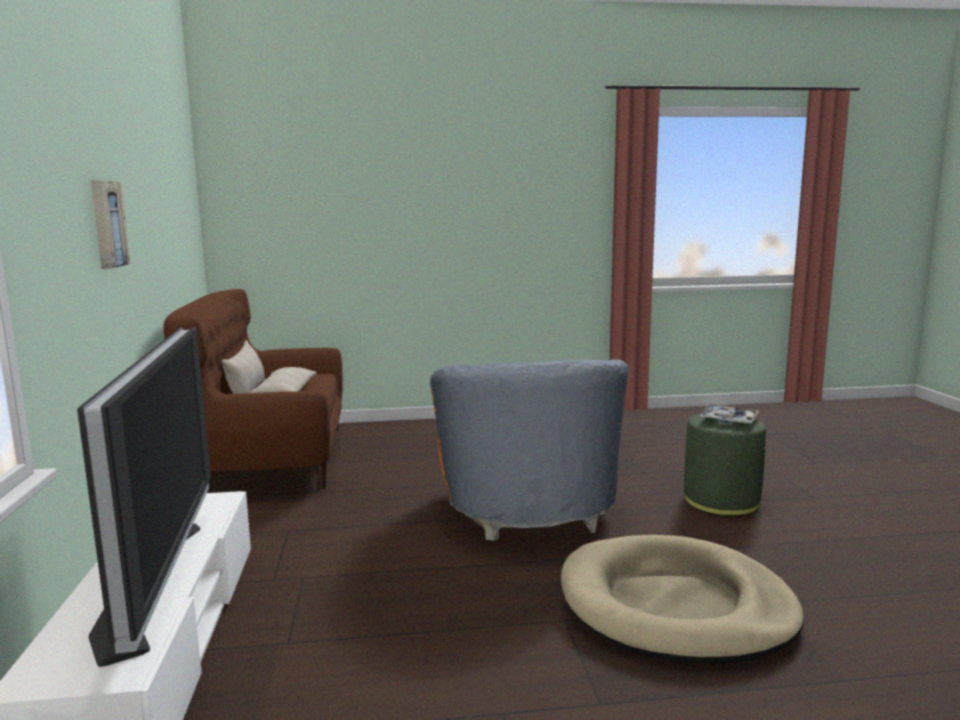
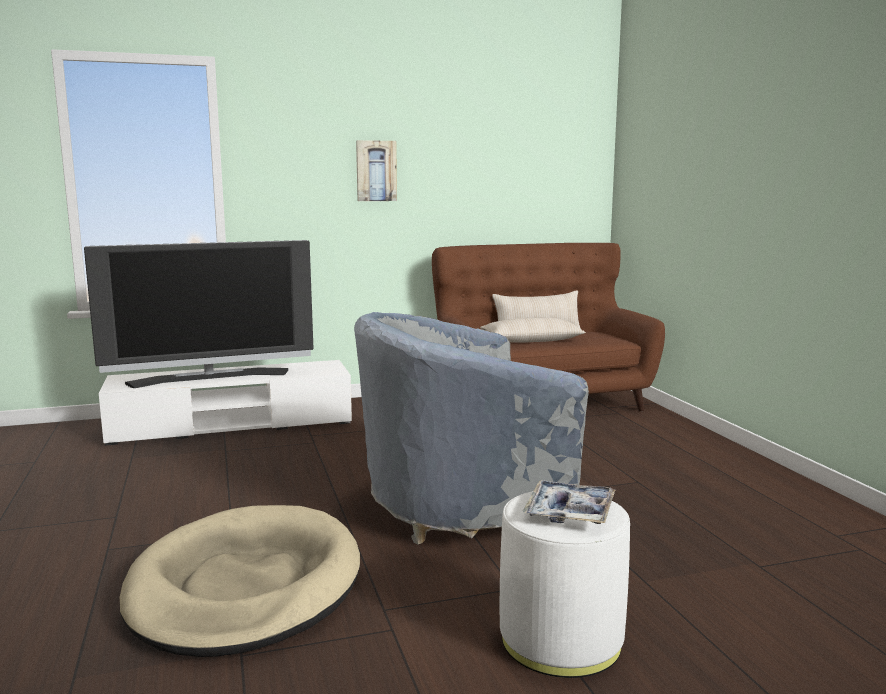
camera: 80 degrees right, 0 degrees up
(529, 511) = (464, 509): orange armchair -> grey armchair
(721, 501) = (561, 640): green ottoman -> white ottoman

